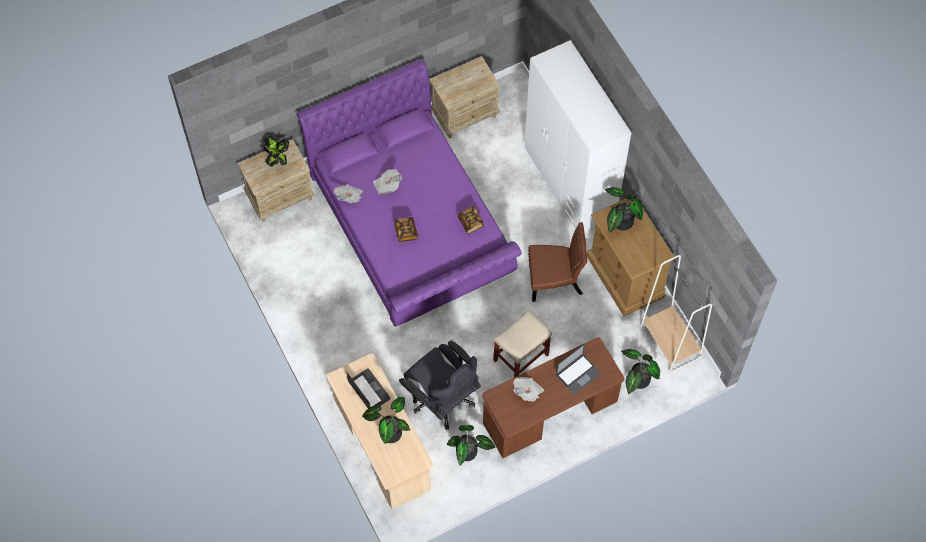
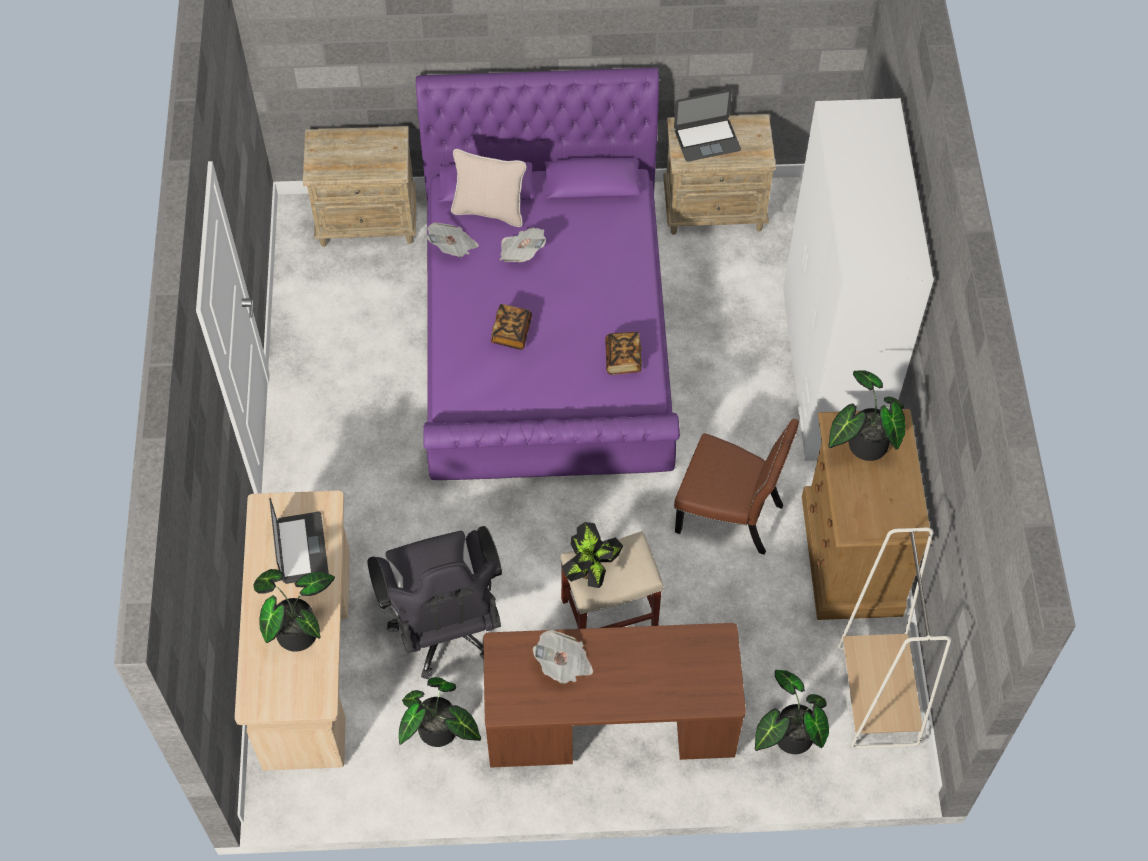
camera: 25 degrees right, 5 degrees down
(278, 159) = (368, 146): potted plant -> potted plant (591, 570)
(357, 168) = (489, 211): none -> beige pillow
(578, 374) = (666, 671): laptop -> laptop (707, 140)

